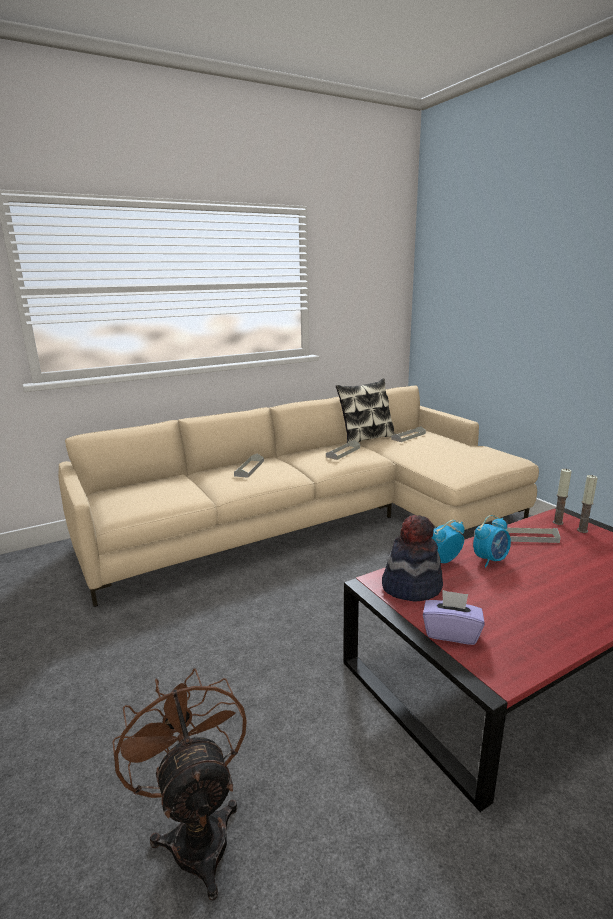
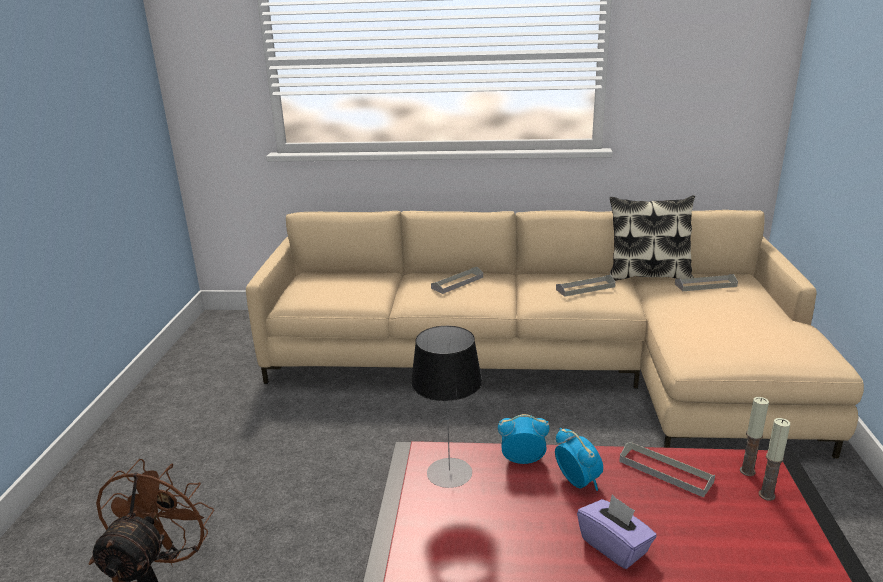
camera: 35 degrees right, 5 degrees up
(411, 586) = (449, 473): hat -> table lamp
(451, 632) = (419, 536): purple tissue box -> purple tissue box (614, 546)
(490, 560) = (577, 481): alarm clock -> alarm clock turned 120 degrees counterclockwise

